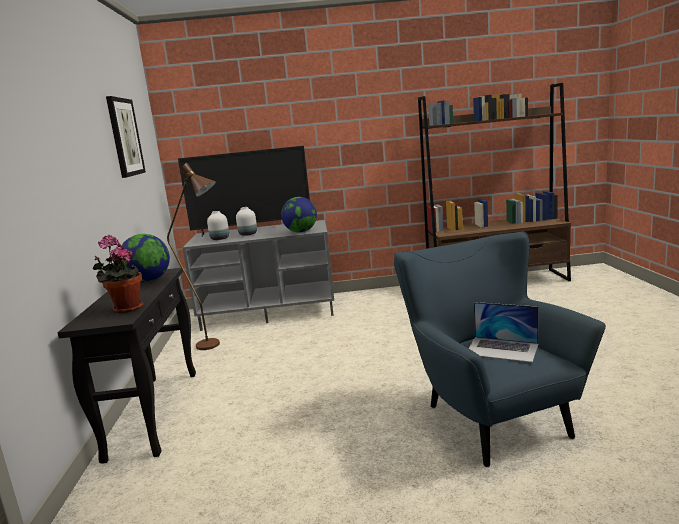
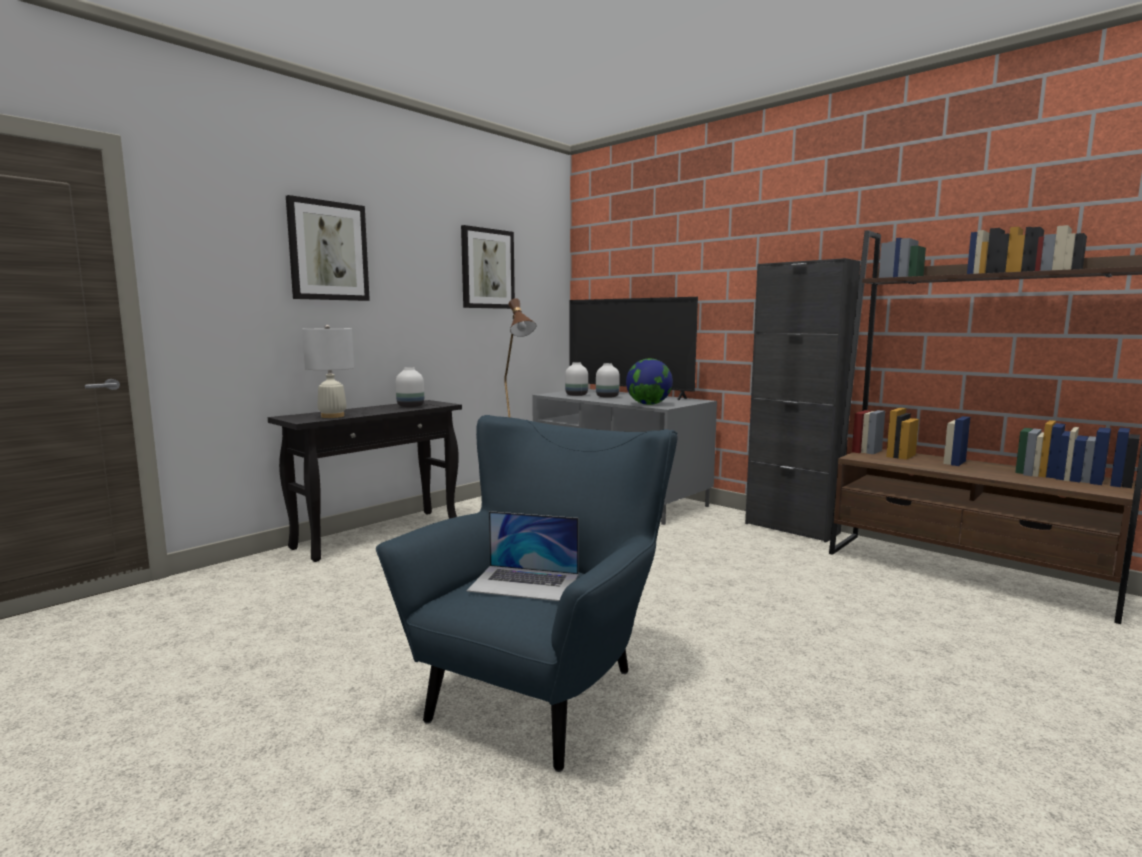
camera: 45 degrees right, 5 degrees down
(46, 134) = (328, 251): none -> picture
(125, 309) = (332, 416): potted plant -> white table lamp
(148, 281) = (411, 406): globe -> white vase
(395, 290) = (791, 528): none -> black cabinet
(502, 349) = (524, 582): laptop -> laptop turned 60 degrees counterclockwise

